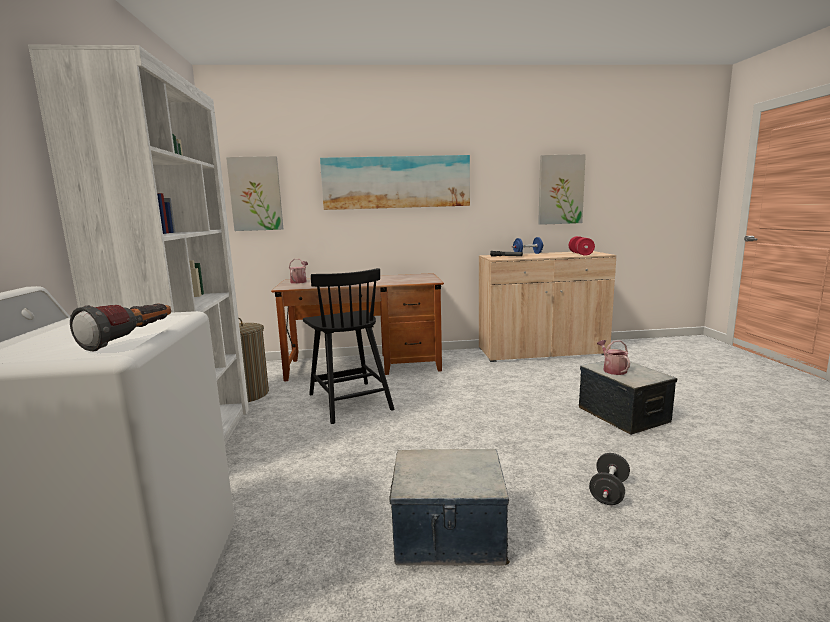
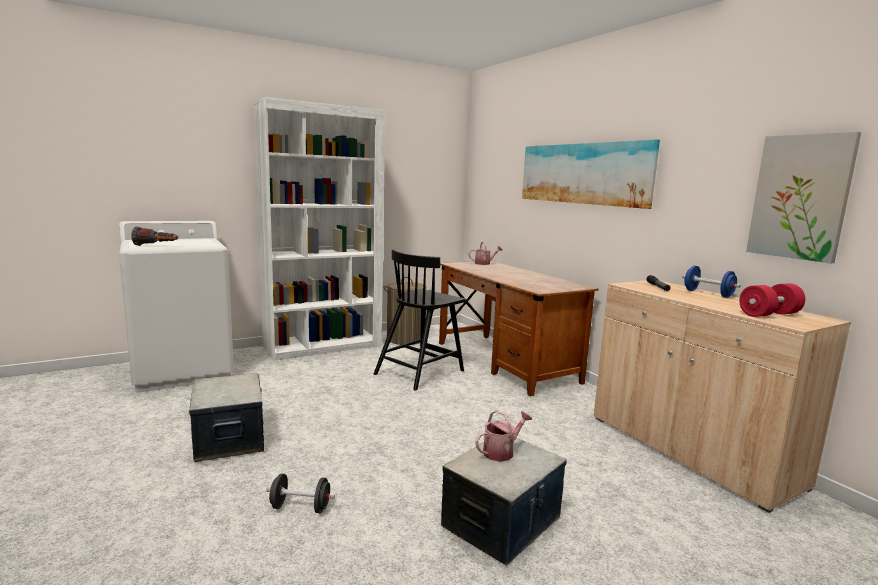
camera: 65 degrees right, 0 degrees up
(256, 194) = (488, 179): picture -> none

